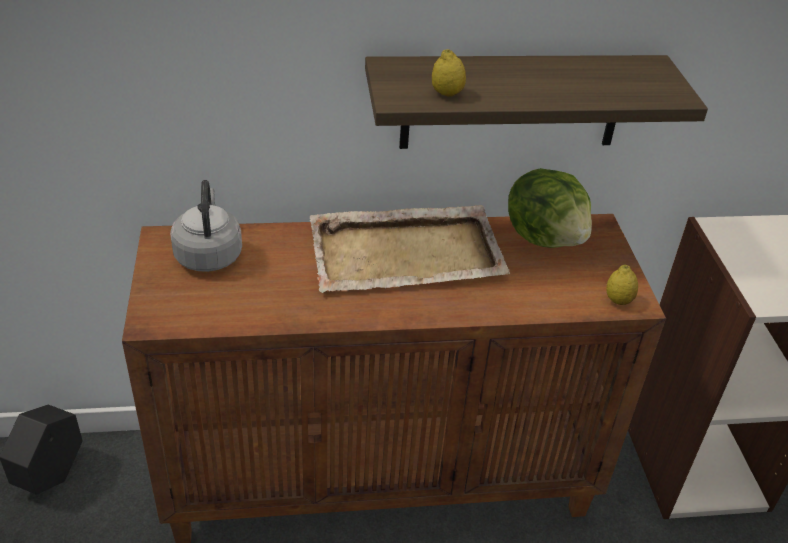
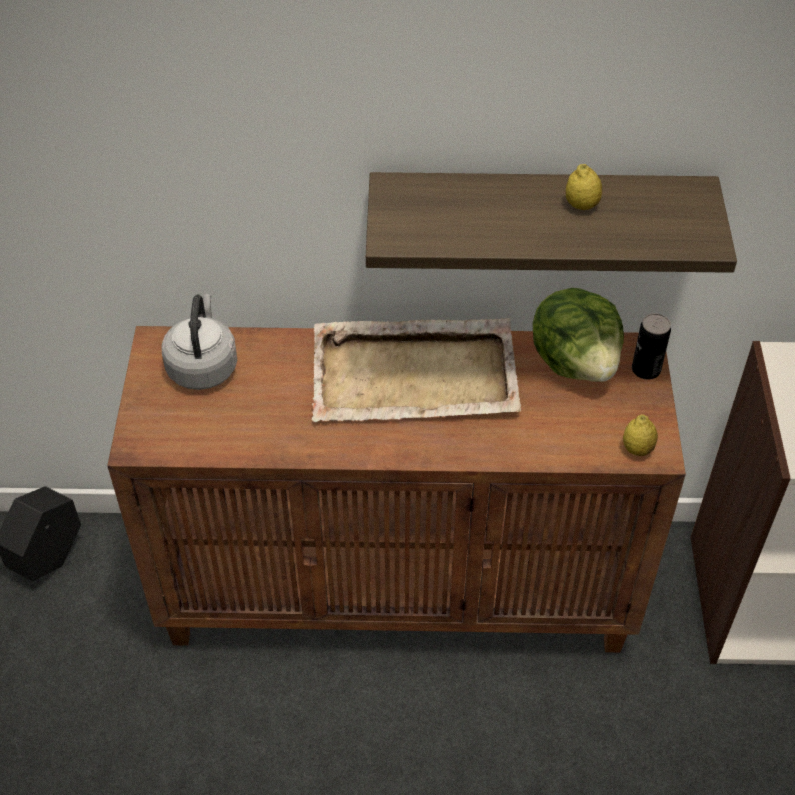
camera: 10 degrees right, 10 degrees up
(447, 93) = (447, 231): lemon -> lemon (581, 205)
(607, 240) = (646, 369): none -> can

